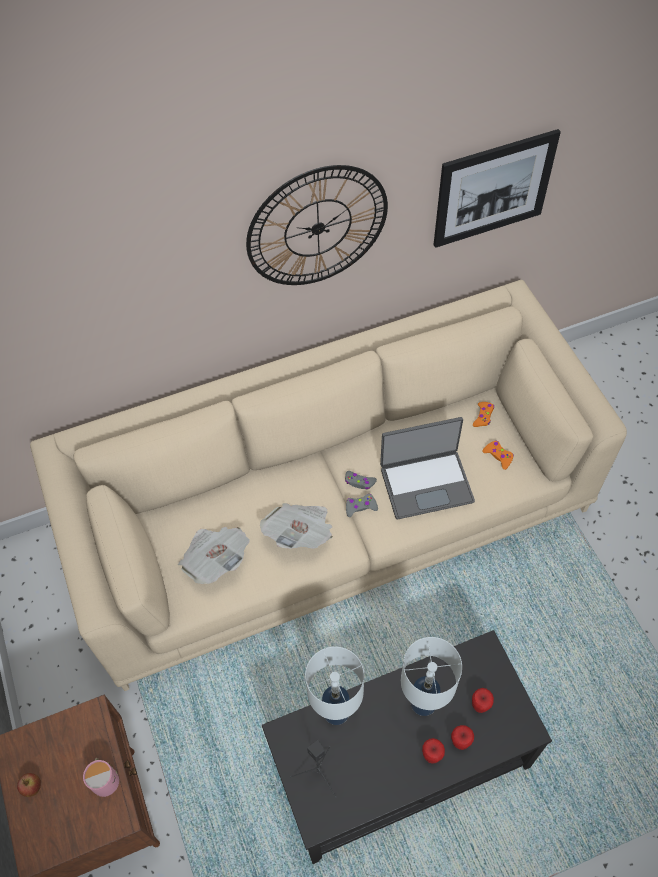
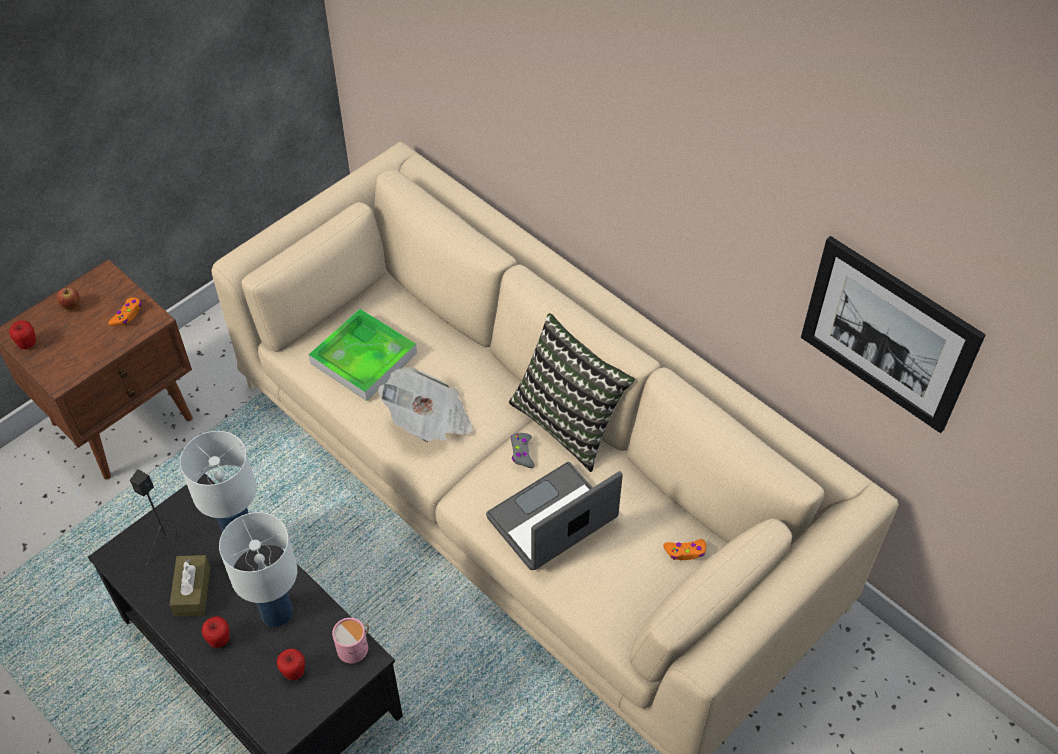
camera: 65 degrees right, 5 degrees down
(105, 778) = (94, 353): pink mug -> pink mug (355, 646)
(215, 560) = (363, 358): newspaper -> tray
(317, 228) = (684, 179): wall clock -> none
(344, 443) = (569, 421): none -> pillow
(360, 507) = (489, 465): grey game controller -> none
(378, 764) = (192, 591): none -> brown tissue box
(426, 483) = (553, 520): laptop -> laptop turned 90 degrees clockwise
(460, 741) = (243, 664): apple -> apple (27, 344)
(498, 456) = (633, 586): orange game controller -> orange game controller (127, 315)

